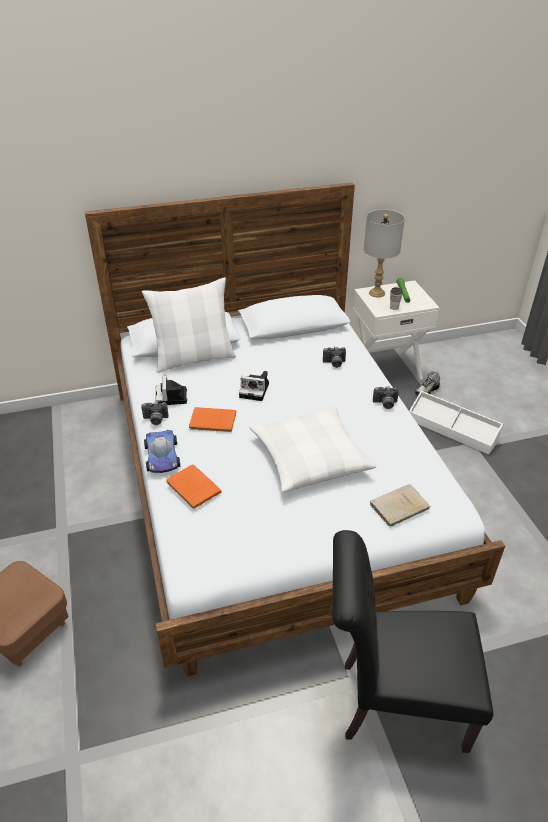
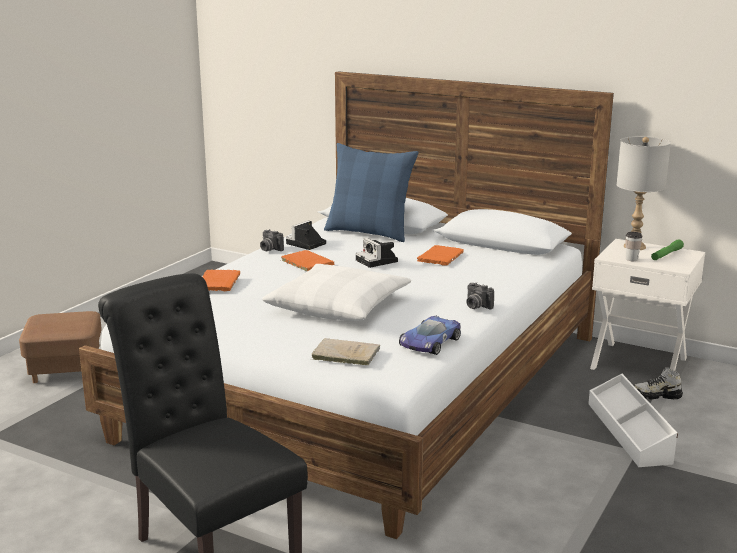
camera: 45 degrees right, 20 degrees down
(162, 457) = (234, 265): toy car -> toy car (429, 343)
(194, 358) = (369, 232): white pillow -> blue pillow
(285, 362) = (441, 257): none -> orange book
(334, 363) = (484, 272): camera -> none

